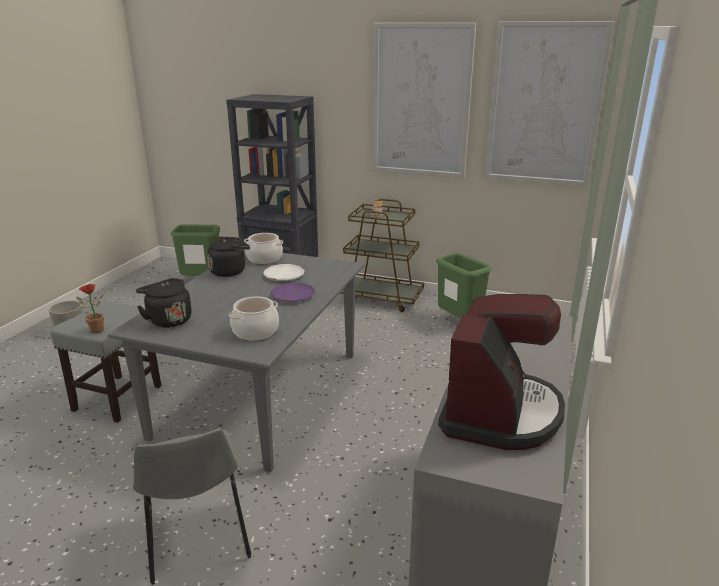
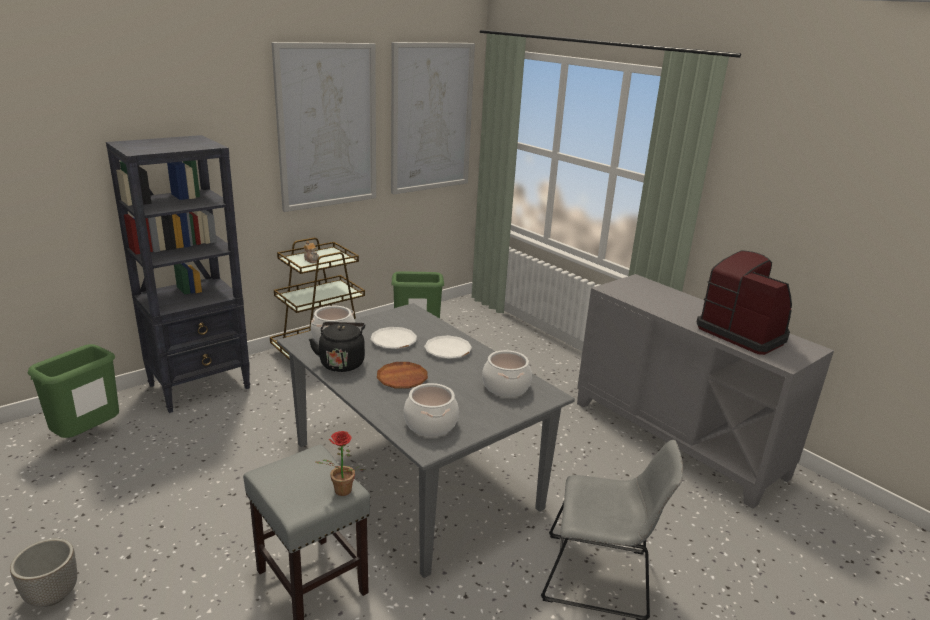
camera: 60 degrees left, 0 degrees up
(168, 320) = (430, 423): black kettle -> cooking pot
(226, 294) = (402, 378): none -> brown plate
(293, 295) = (448, 350): purple plate -> white plate

